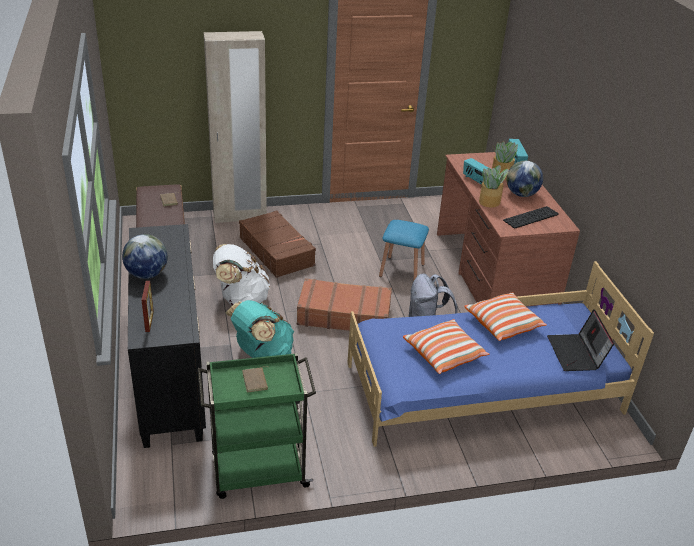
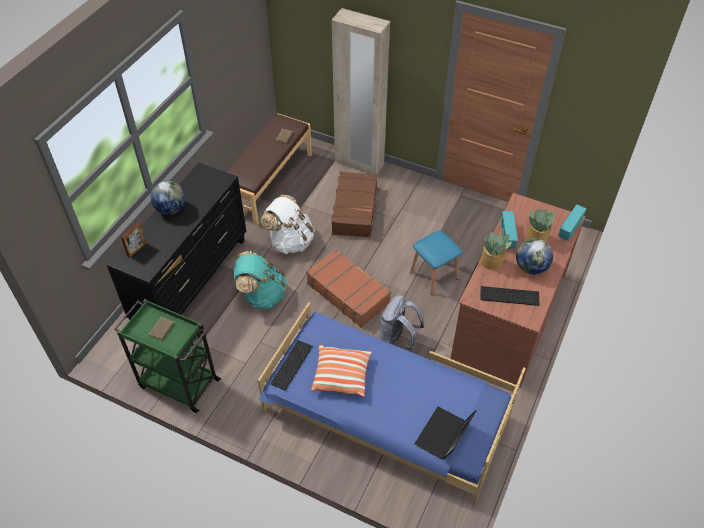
camera: 40 degrees right, 15 degrees up
(392, 369) = (292, 366): none -> keyboard
(503, 324) = (415, 376): pillow -> none

